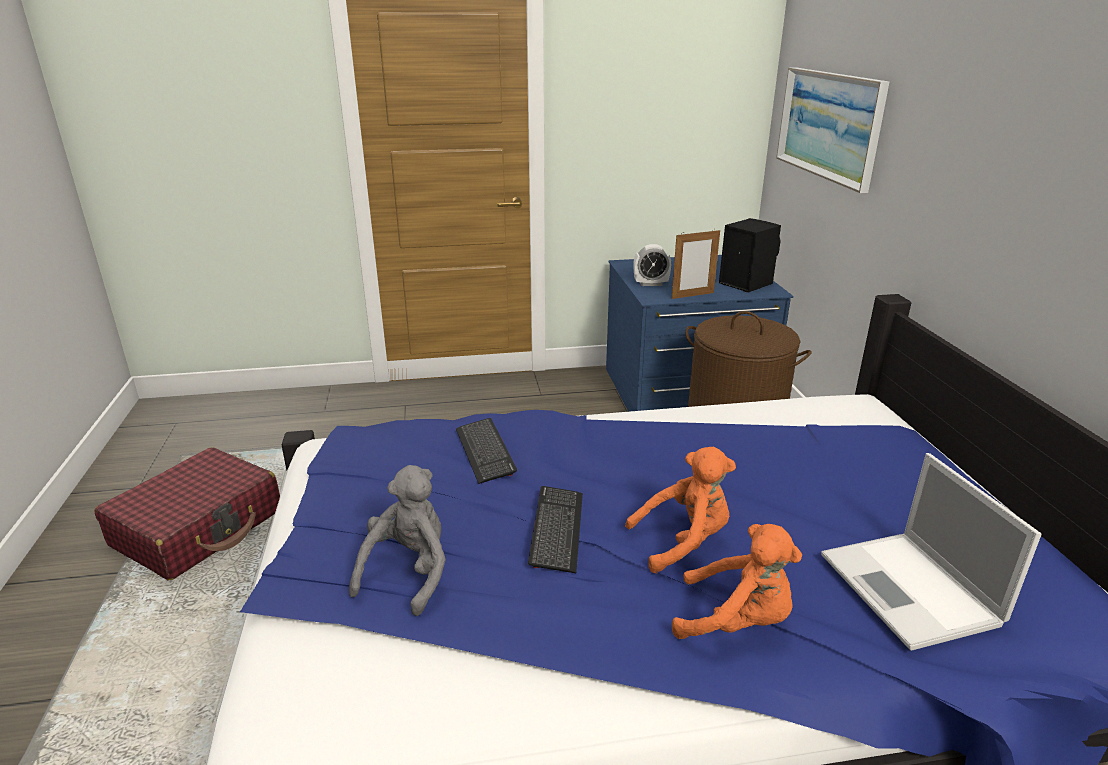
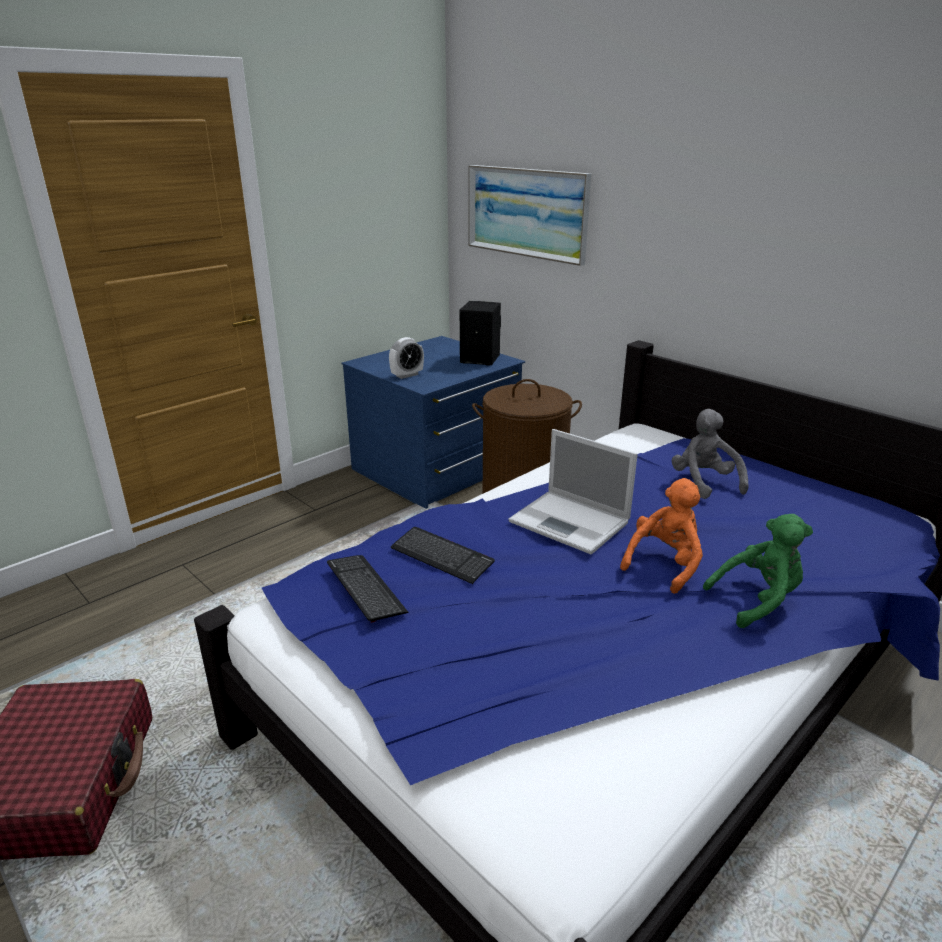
camera: 35 degrees left, 0 degrees up
(408, 572) = (510, 677): grey plush toy -> grey plush toy (704, 483)
(557, 530) = (579, 592): keyboard -> keyboard (365, 589)
(692, 295) = (453, 377): picture frame -> none
(736, 621) = (757, 600): orange plush toy -> green plush toy
(911, 590) = (816, 538): laptop -> laptop (571, 522)

